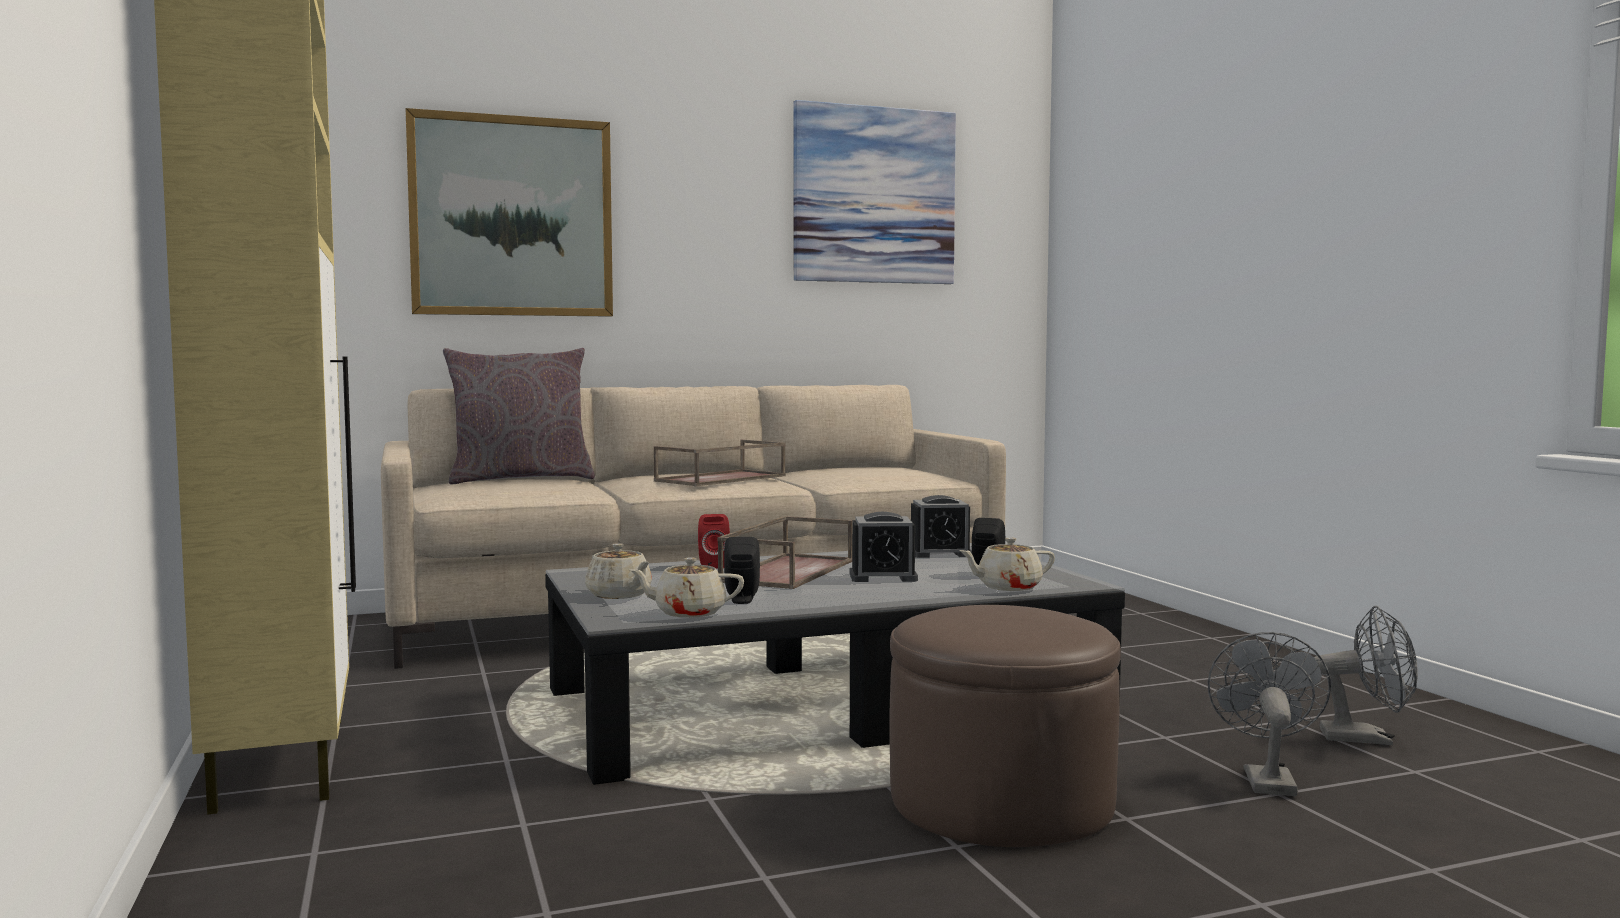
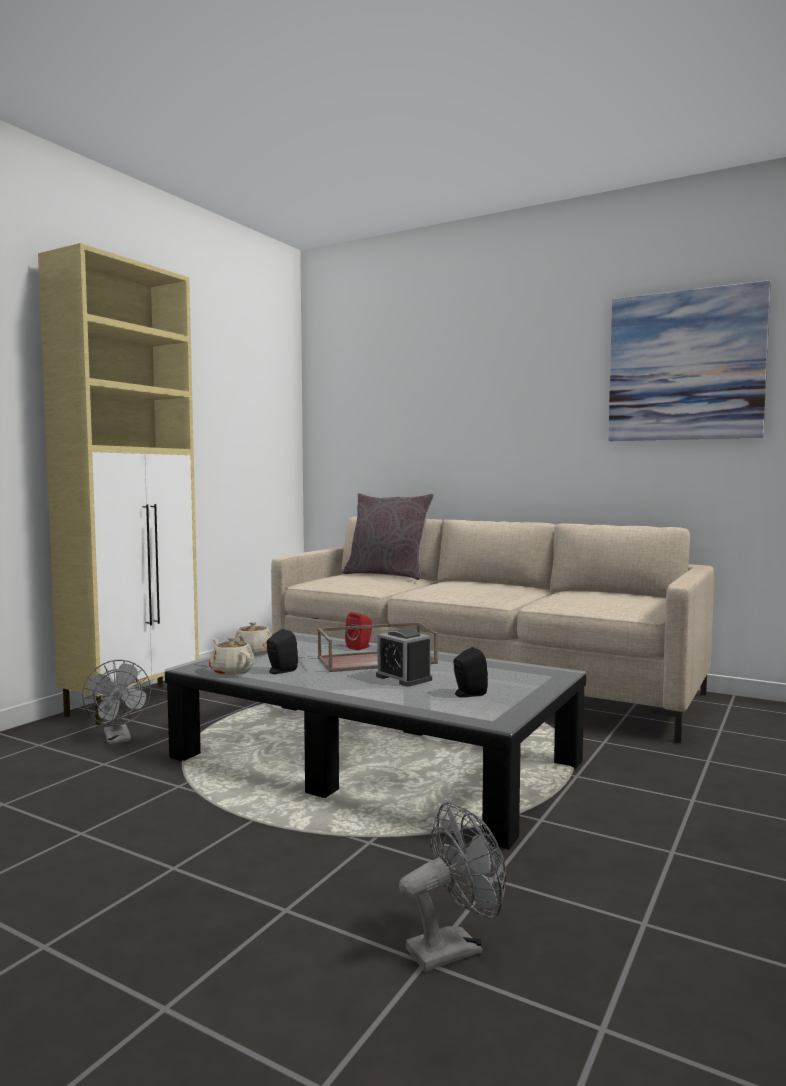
camera: 50 degrees right, 0 degrees up
(512, 217) = (420, 409): picture -> none
(721, 479) = (477, 589): brown tray -> none
(940, 553) = (513, 672): alarm clock -> none
(1001, 801) = (266, 859): brown ottoman -> none
(1007, 587) = (435, 707): beige teapot -> none
(1367, 738) = (662, 978): grey fan -> grey fan (118, 739)

